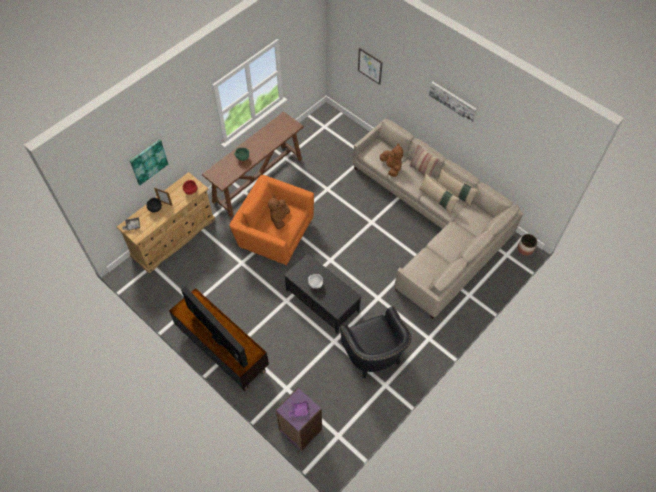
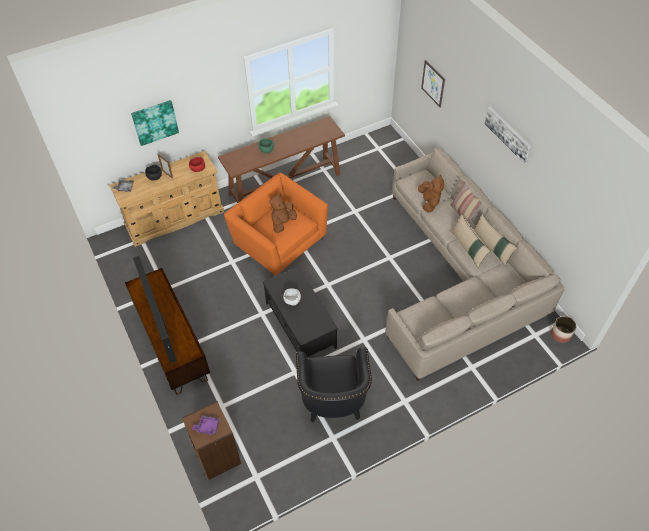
camera: 20 degrees right, 5 degrees down
(300, 430) = (217, 456): purple bookcase -> brown bookcase

